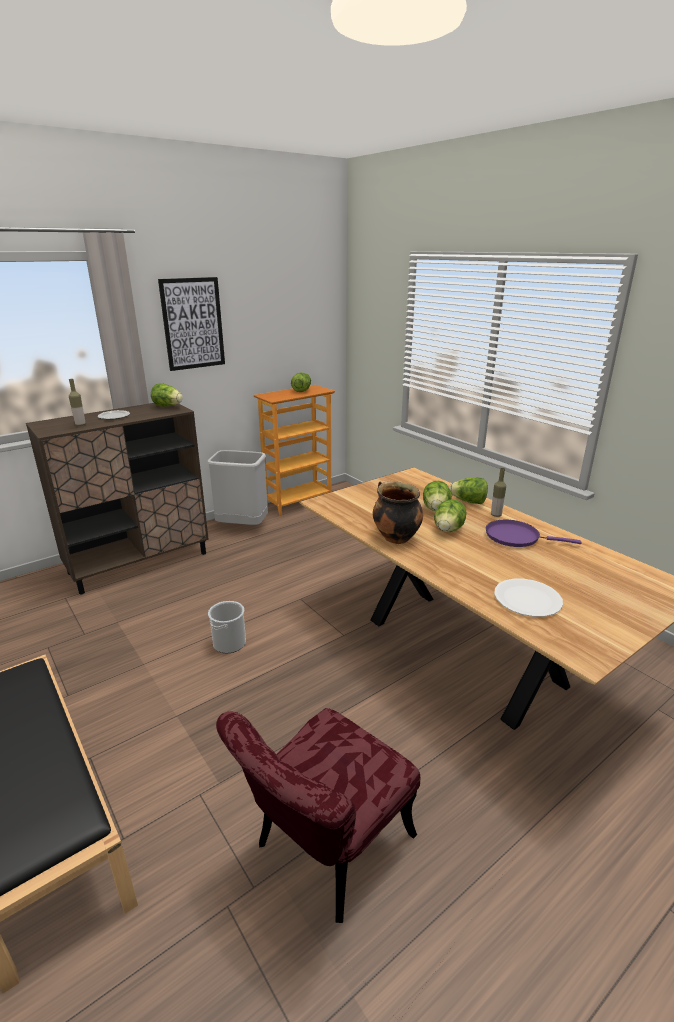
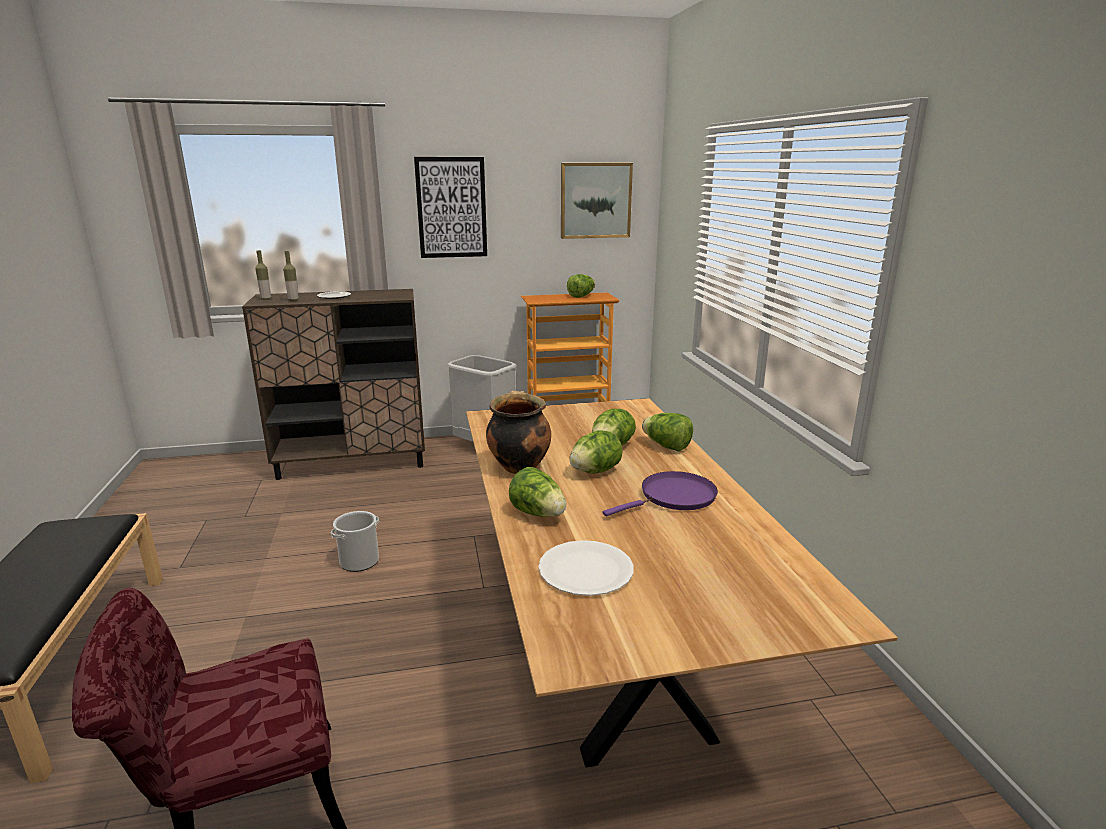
camera: 25 degrees right, 5 degrees down
(168, 406) = (397, 293): lettuce -> lettuce (538, 514)
(303, 310) = (595, 200): none -> picture
(496, 515) = (682, 467): bottle -> bottle (266, 299)
(516, 537) = (674, 497): purple frying pan -> purple frying pan turned 105 degrees clockwise

